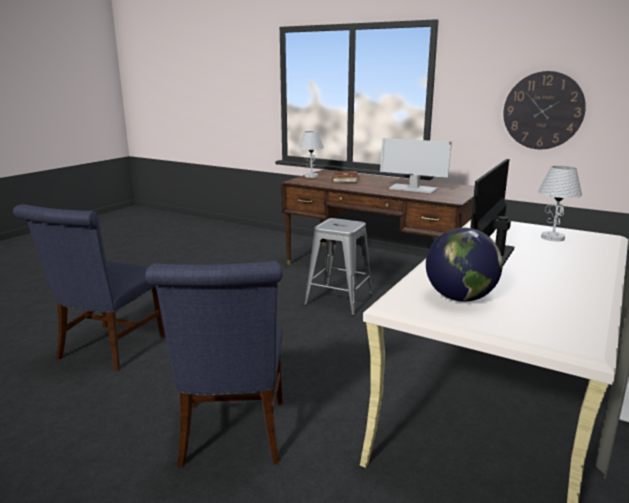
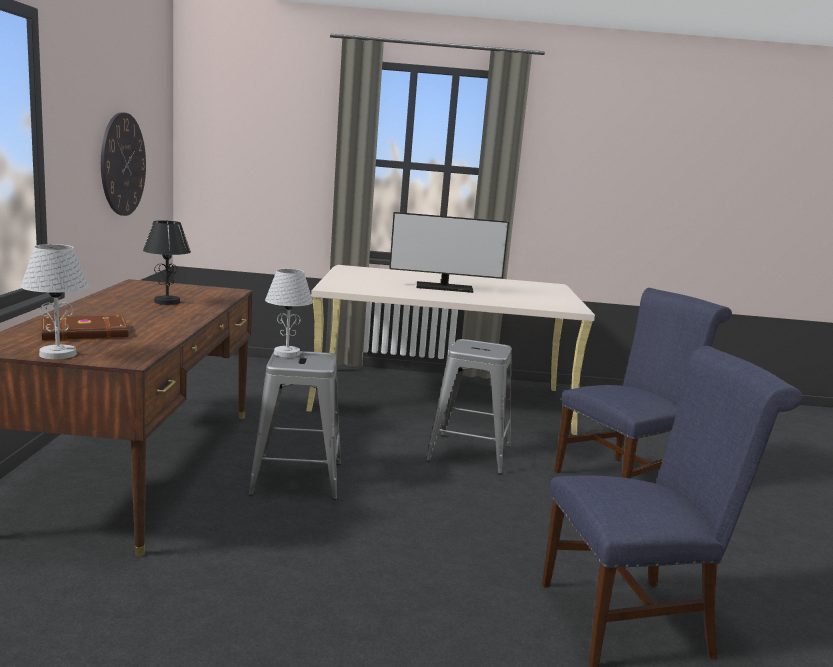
camera: 120 degrees left, 5 degrees down
(344, 370) = (470, 453): none -> grey stool
(413, 189) = (166, 302): monitor -> black table lamp
(460, 298) = (540, 295): globe -> none
(553, 238) = (369, 275): white table lamp -> white table lamp (286, 353)

